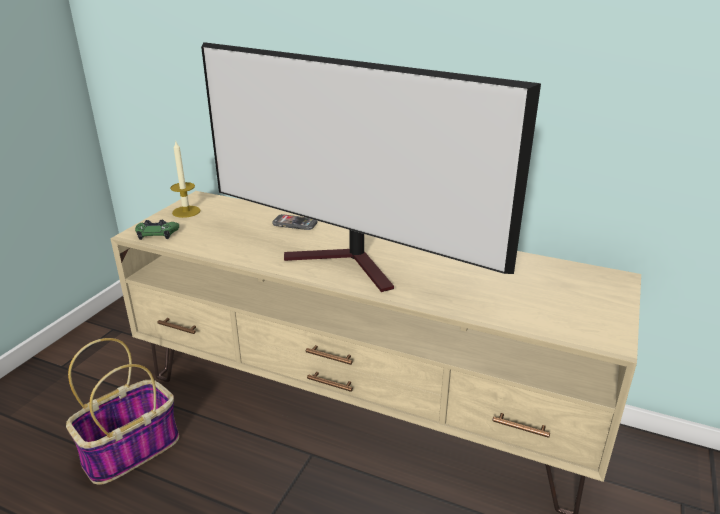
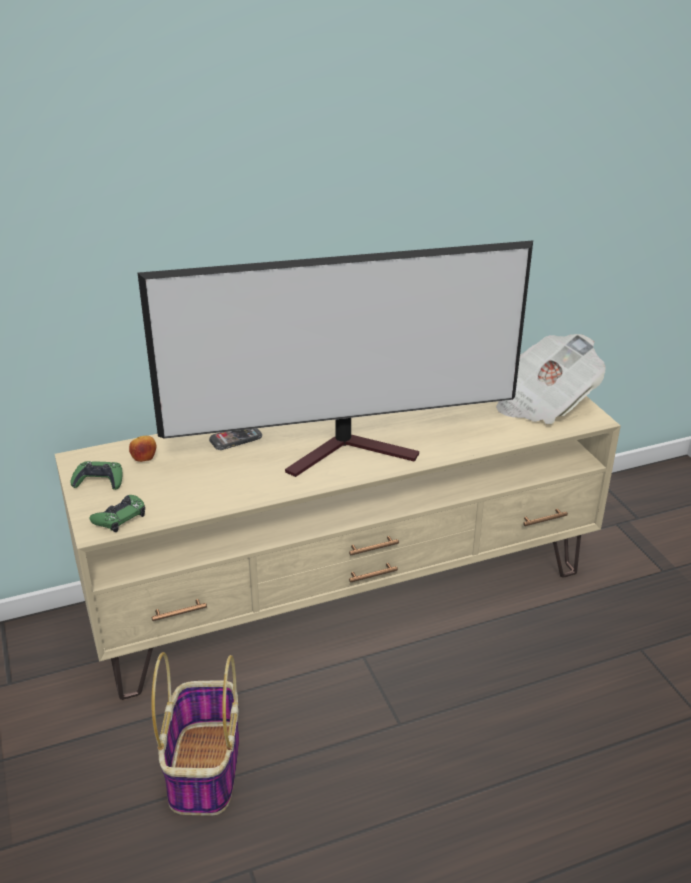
camera: 45 degrees left, 5 degrees up
(186, 211) = (99, 480): candle -> green game controller
(227, 212) = (144, 459): none -> apple
(579, 306) = (544, 402): none -> newspaper

